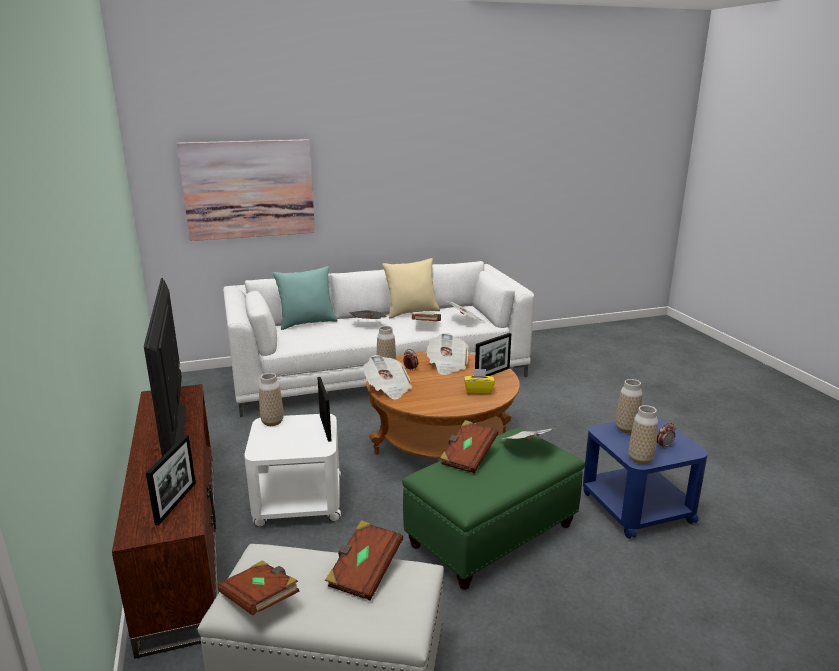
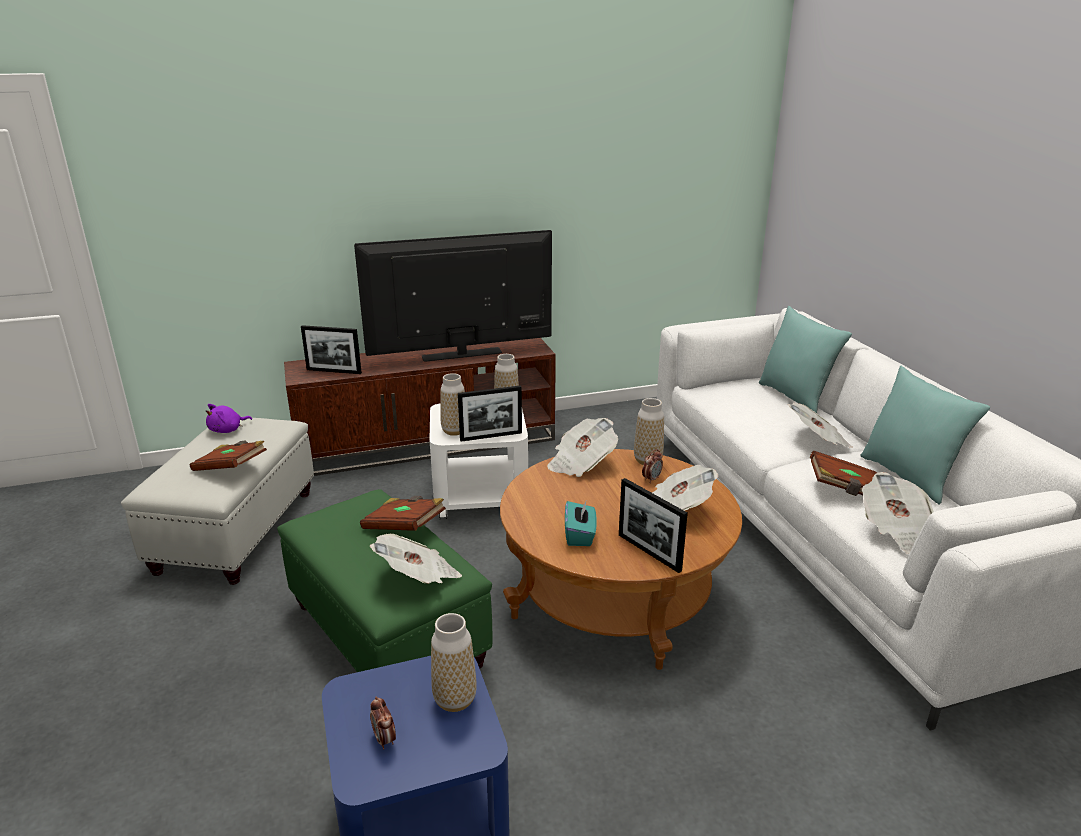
camera: 90 degrees right, 5 degrees up
(249, 189) = (862, 188): picture -> none
(260, 599) = (227, 430): brown book -> purple plush toy
(411, 312) = (909, 476): beige pillow -> turquoise pillow
(478, 391) = (580, 535): yellow tissue box -> turquoise tissue box
(640, 459) = (351, 694): vase -> vase (454, 431)

